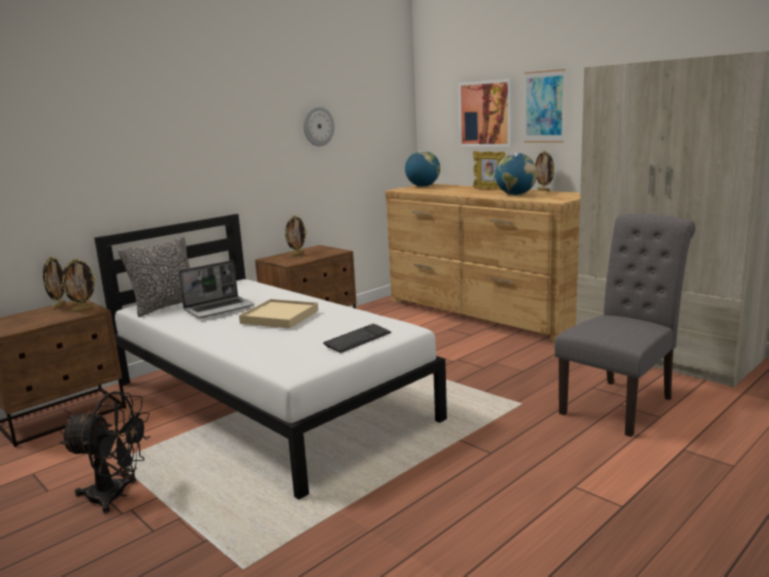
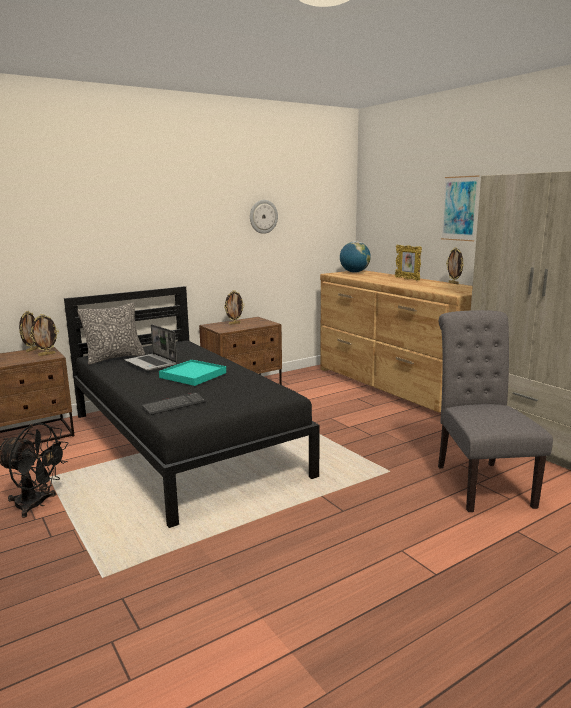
camera: 10 degrees right, 0 degrees up
(219, 308) = (151, 363): laptop -> laptop turned 75 degrees clockwise
(268, 400) = (183, 443): white bed -> black bed
(279, 317) = (193, 375): beige tray -> turquoise tray
(358, 340) = (242, 401): keyboard -> keyboard (174, 405)
(486, 114) = (411, 212): picture -> none
(516, 194) = (425, 285): globe -> none
(621, 403) = (479, 482): grey chair -> grey chair turned 60 degrees counterclockwise

